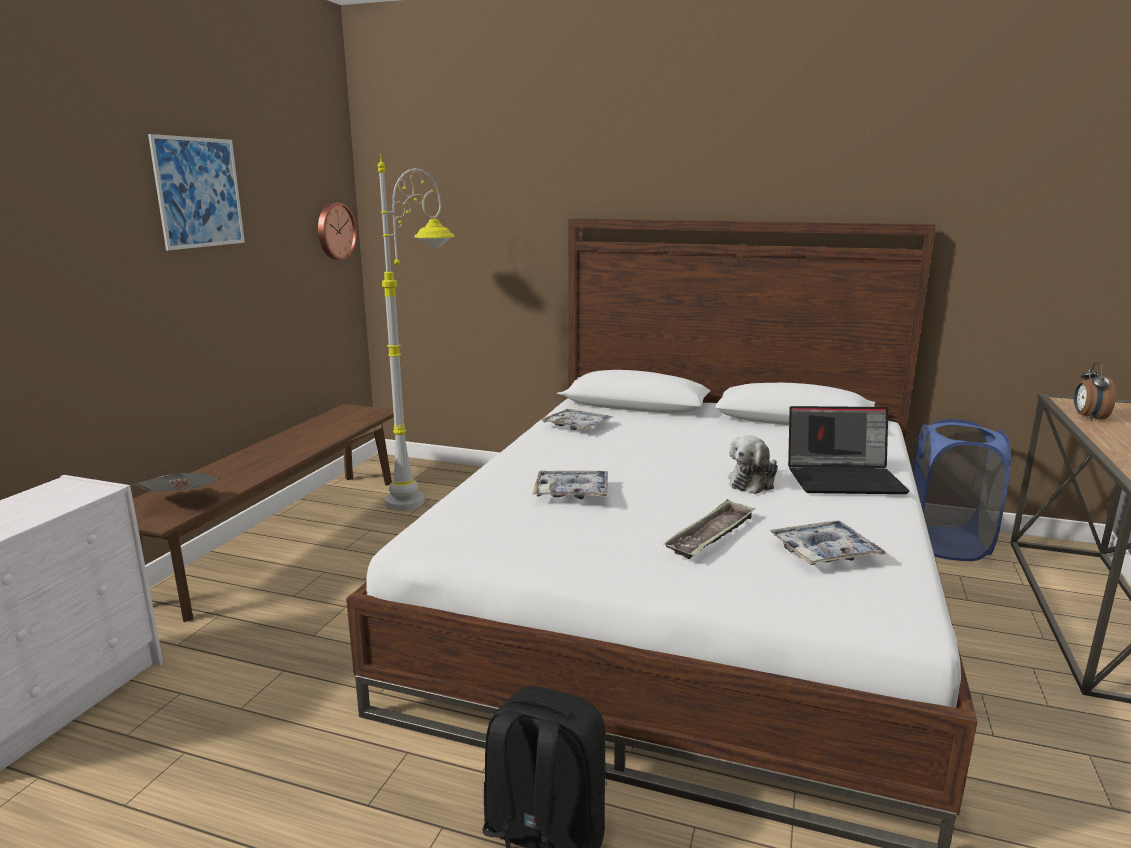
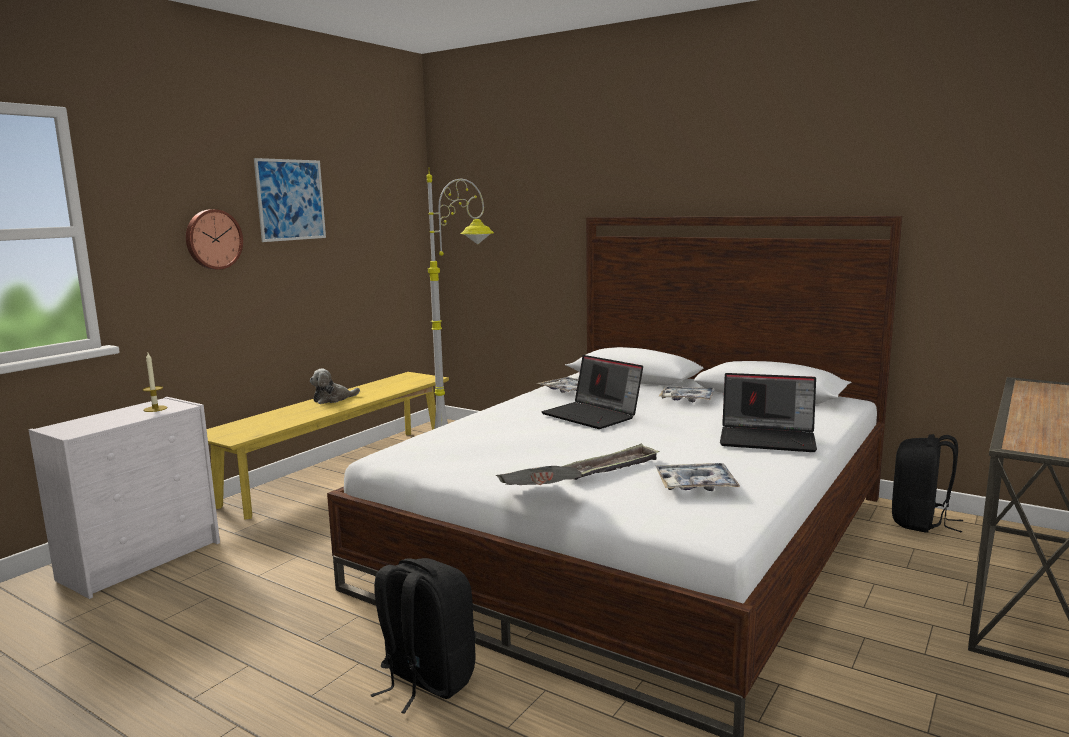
camera: 15 degrees right, 5 degrees down
(58, 498) = (155, 409): none -> candle
(182, 502) = (253, 429): newspaper -> newspaper (540, 499)
(283, 535) = (339, 470): brown bench -> yellow bench
(335, 231) = (407, 230): wall clock -> wall clock (213, 239)
(571, 492) = (521, 432): tray -> tray (687, 399)
(633, 460) = (593, 415): none -> laptop
(753, 482) = (683, 436): plush toy -> plush toy (333, 399)
(946, 543) = (920, 522): blue laundry basket -> black backpack
(1088, 418) = (1032, 397): alarm clock -> none

